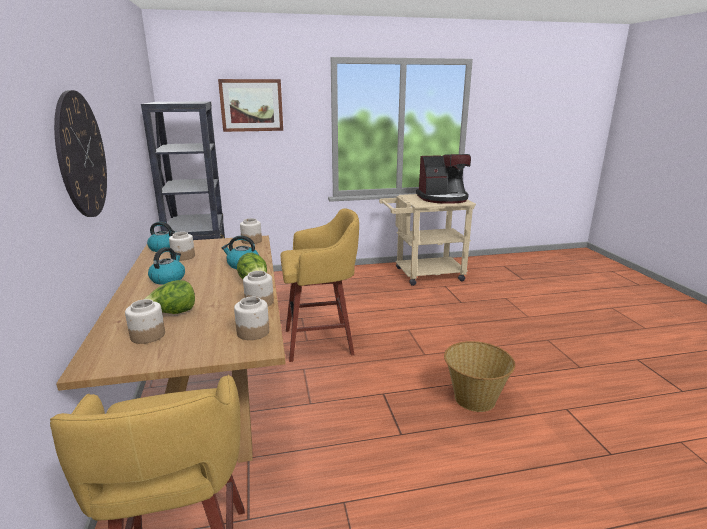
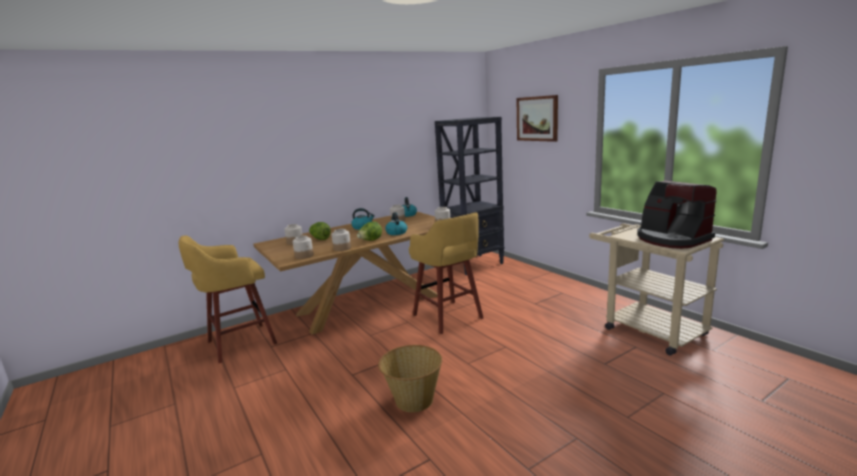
camera: 70 degrees right, 5 degrees down
(81, 155) = (319, 151): wall clock -> none

